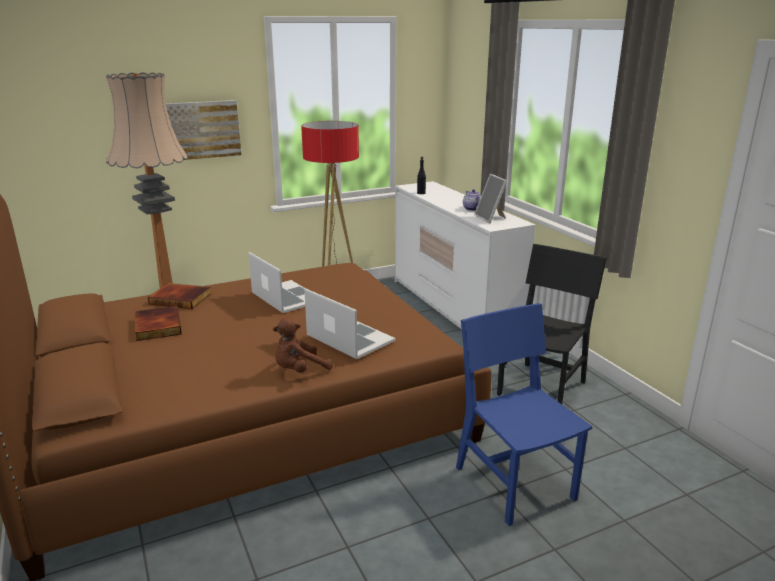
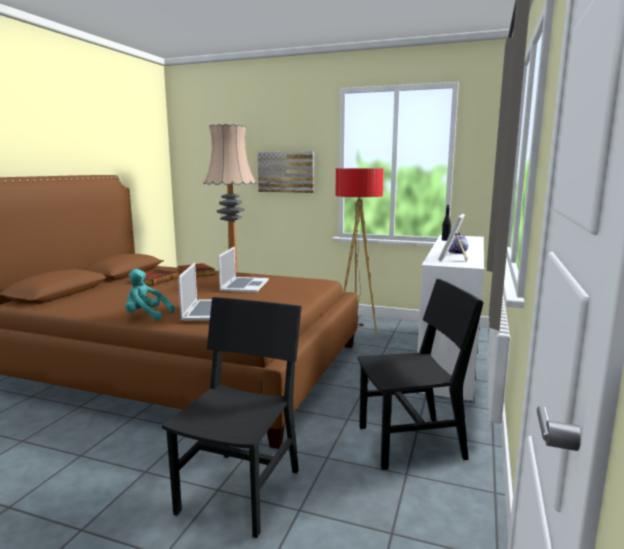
camera: 45 degrees right, 10 degrees down
(299, 370) = (146, 316): brown plush toy -> turquoise plush toy
(514, 482) = (240, 491): blue chair -> black chair

